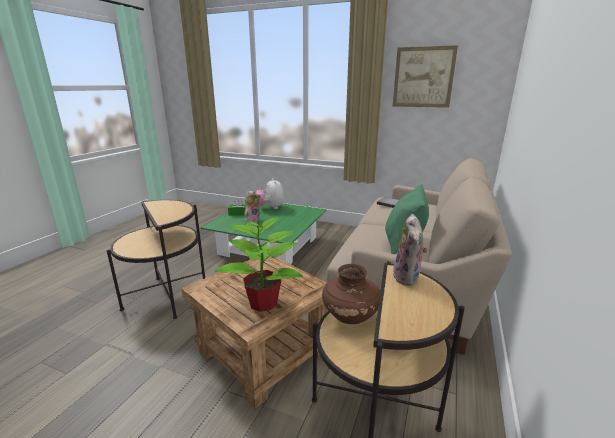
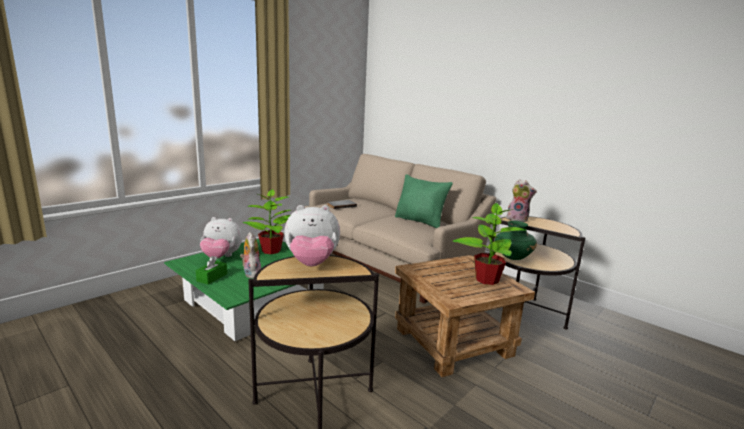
camera: 70 degrees left, 5 degrees down
(173, 208) = (312, 264): none -> plush toy
(296, 216) = (270, 251): none -> potted plant
(350, 316) = (512, 257): brown vase -> green vase
(423, 77) = (313, 86): picture -> none

